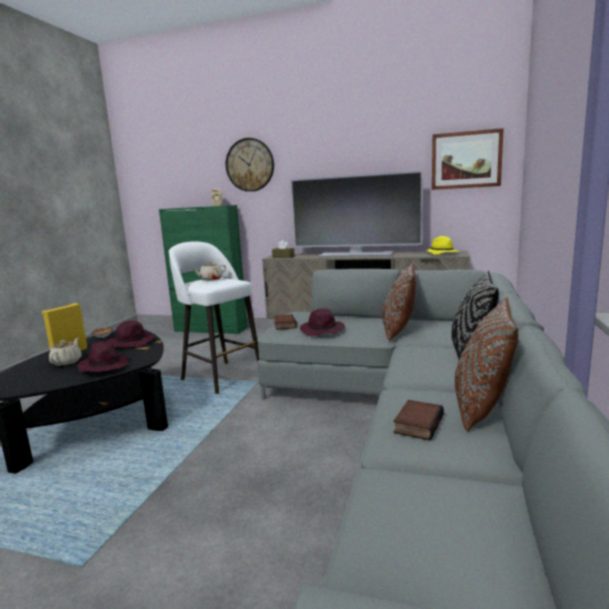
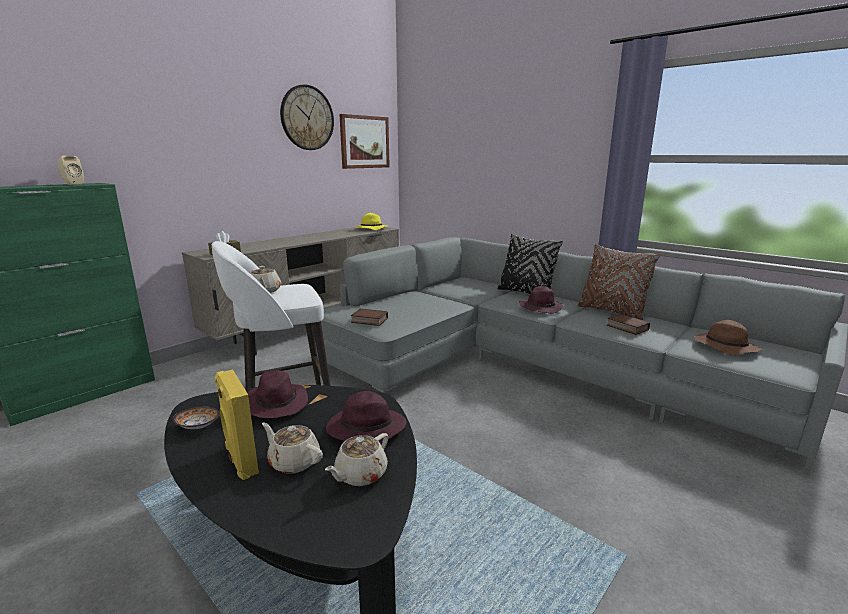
camera: 65 degrees left, 5 degrees up
(51, 378) = (360, 475): none -> beige teapot
(250, 165) = (120, 119): wall clock -> wall clock (307, 118)
(323, 330) = (413, 312): purple hat -> purple hat (541, 307)
(356, 254) = (297, 239): television -> none
(399, 331) = (447, 296): brown pillow -> none
(429, 514) = (724, 347): none -> brown hat

